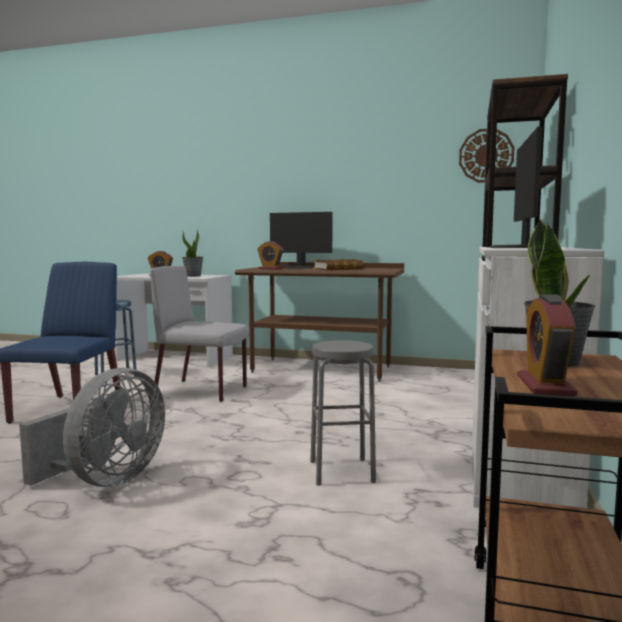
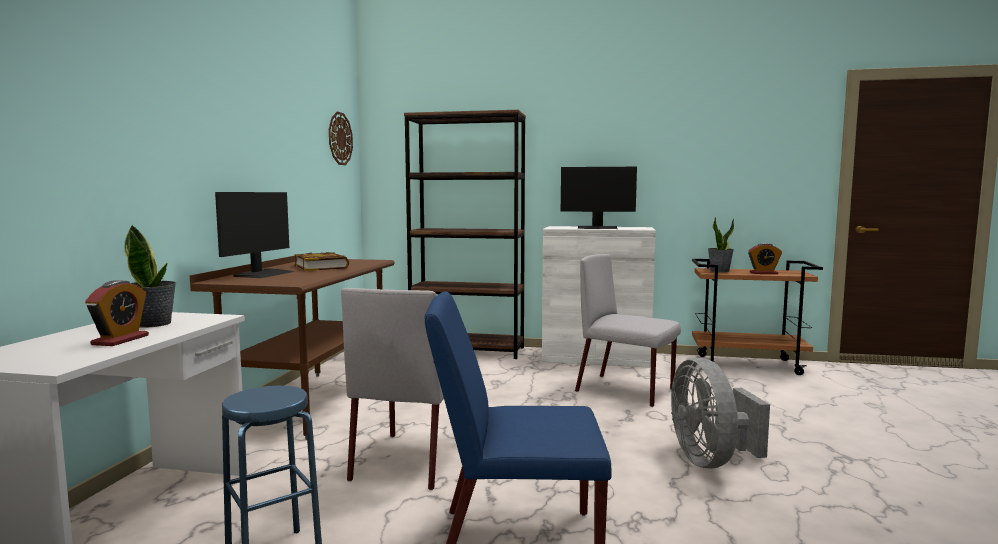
camera: 95 degrees left, 0 degrees up
(106, 480) = (710, 460): grey fan -> grey fan turned 120 degrees counterclockwise
(270, 269) = (295, 279): alarm clock -> none
(342, 471) = (626, 391): grey stool -> grey chair

